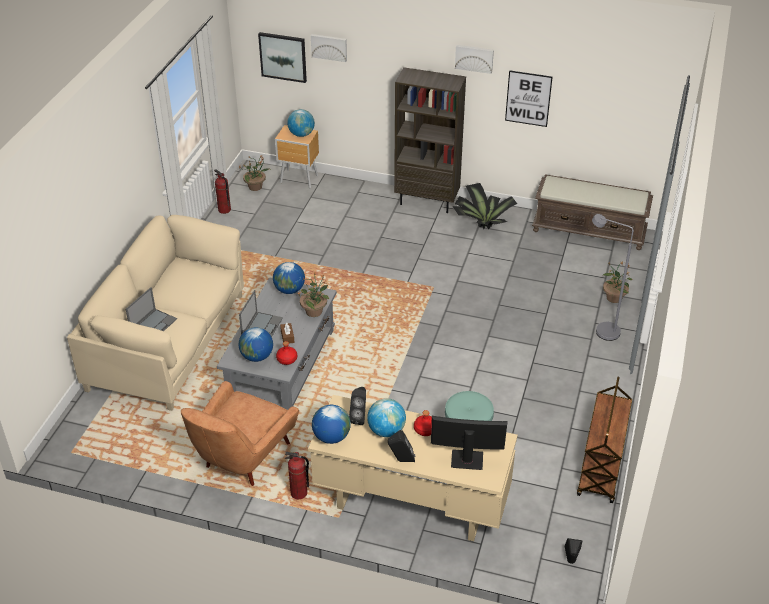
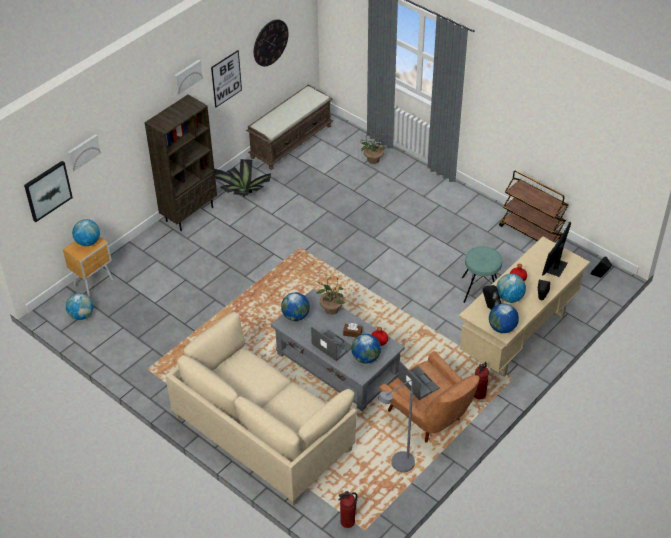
camera: 65 degrees left, 5 degrees up
(153, 324) = (289, 413): laptop -> laptop (418, 383)
(224, 210) = (100, 347): fire extinguisher -> fire extinguisher (347, 522)
(255, 187) = (81, 315): potted plant -> globe
(601, 330) = (402, 179): grey floor lamp -> grey floor lamp (397, 466)
(604, 101) = (270, 42): none -> wall clock

